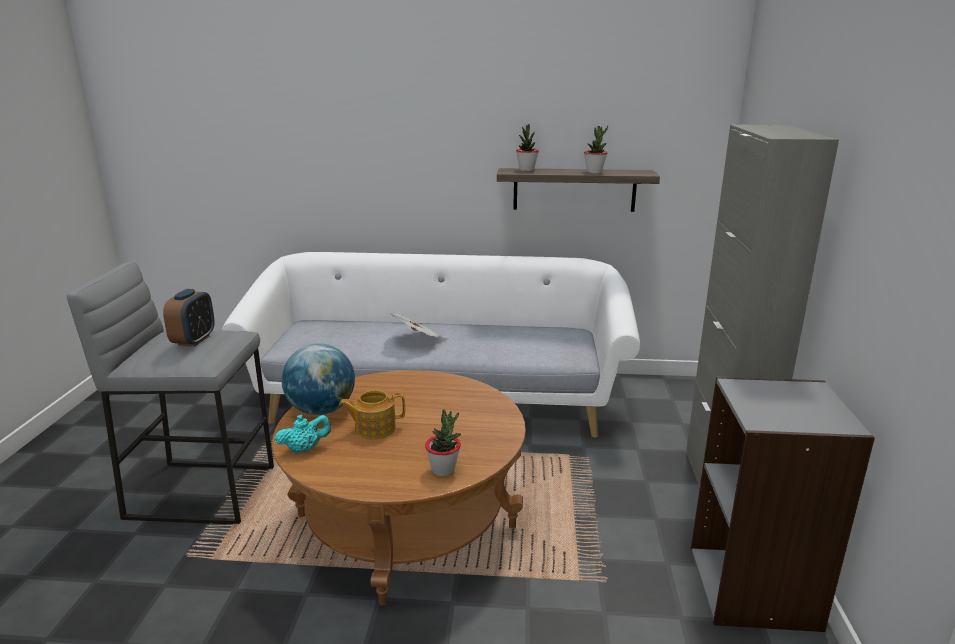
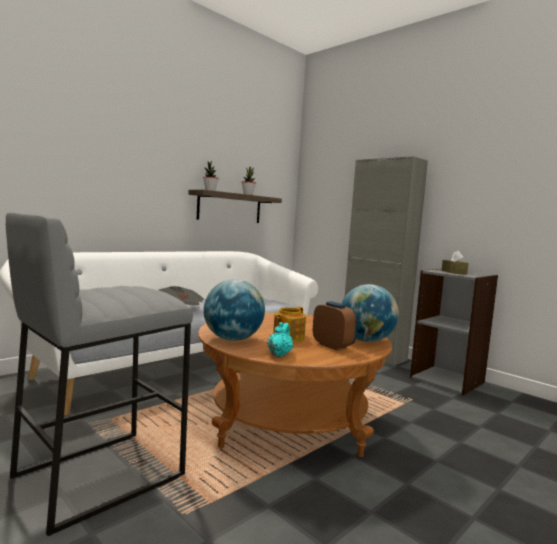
camera: 50 degrees left, 15 degrees down
(194, 340) = (123, 288): alarm clock -> alarm clock (333, 346)
(443, 470) = (366, 341): potted plant -> globe
(771, 401) = (454, 272): none -> brown tissue box

